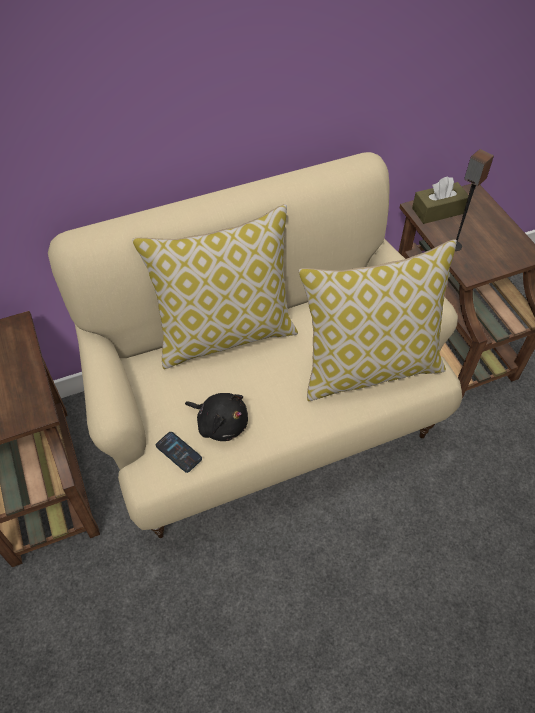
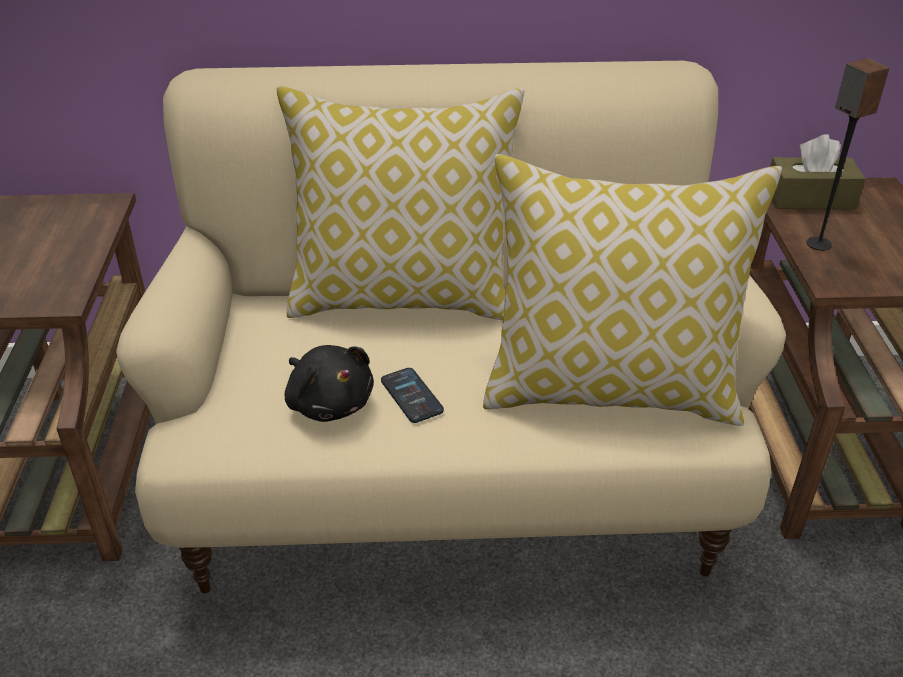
camera: 20 degrees right, 15 degrees down
(178, 452) = (244, 422): phone -> phone (411, 396)

